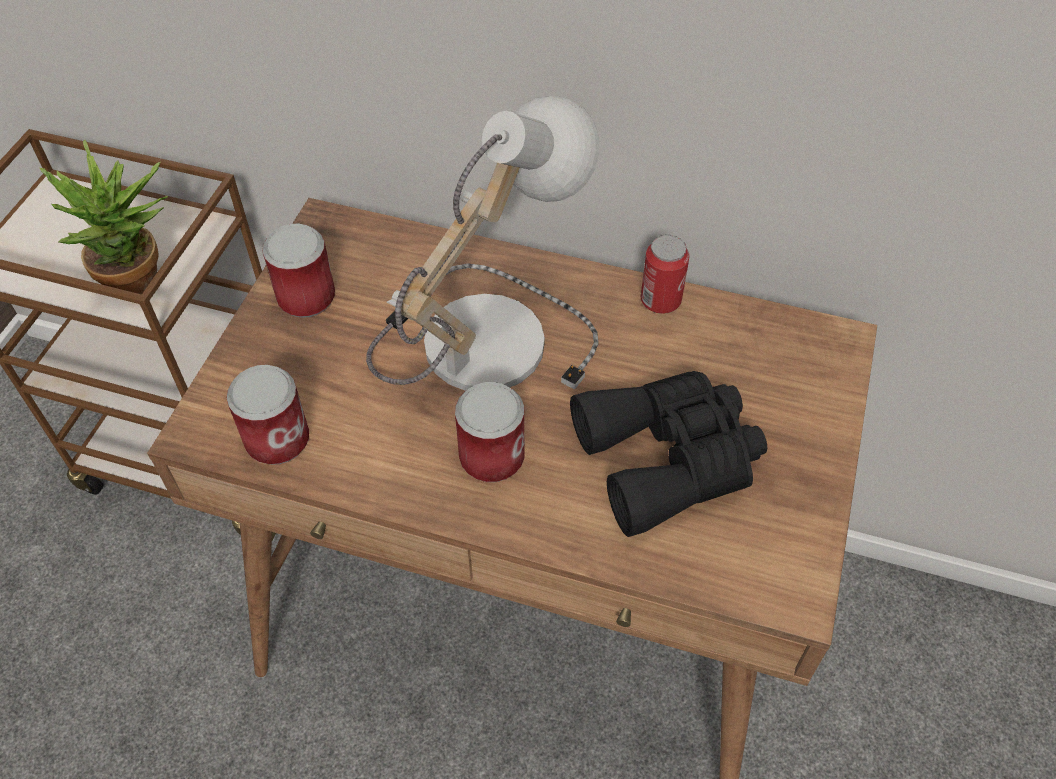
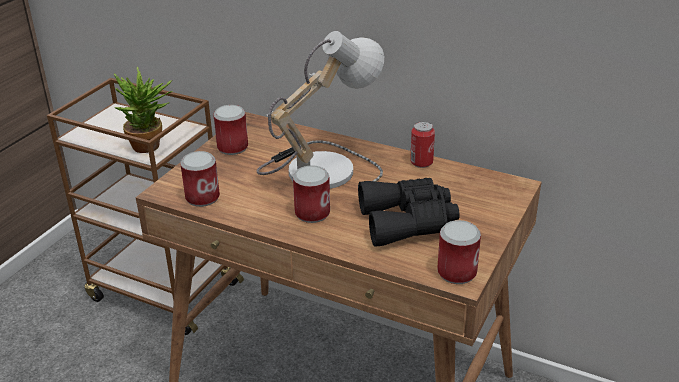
camera: 10 degrees right, 20 degrees down
(782, 578) = (457, 272): none -> can

